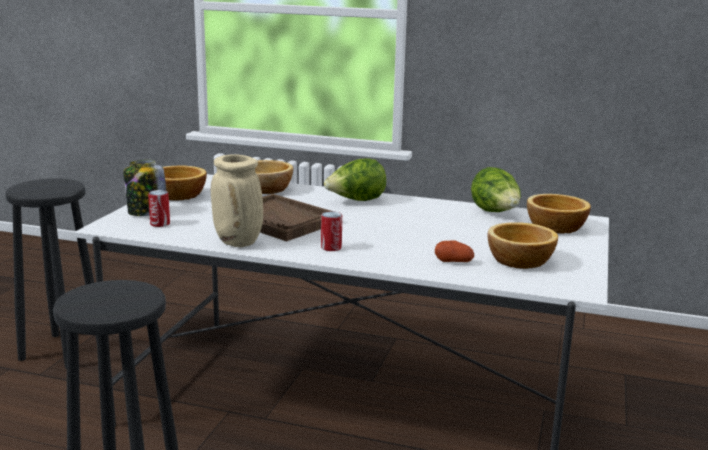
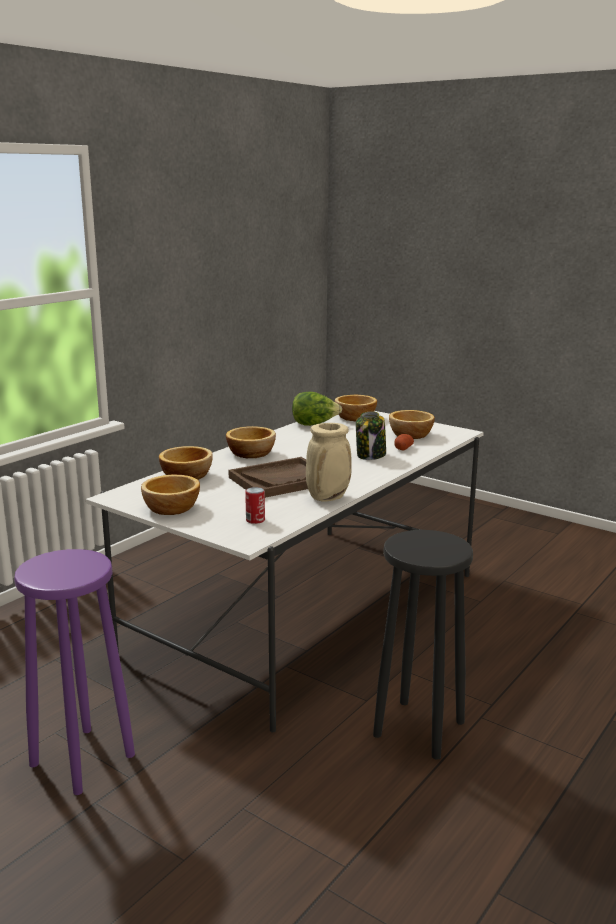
camera: 70 degrees left, 0 degrees up
(62, 350) = (81, 759): black stool -> purple stool
(147, 213) = (216, 523): jar -> jar (371, 455)
(331, 247) = (357, 473): can -> none
(356, 201) = (251, 453): lettuce -> bowl

